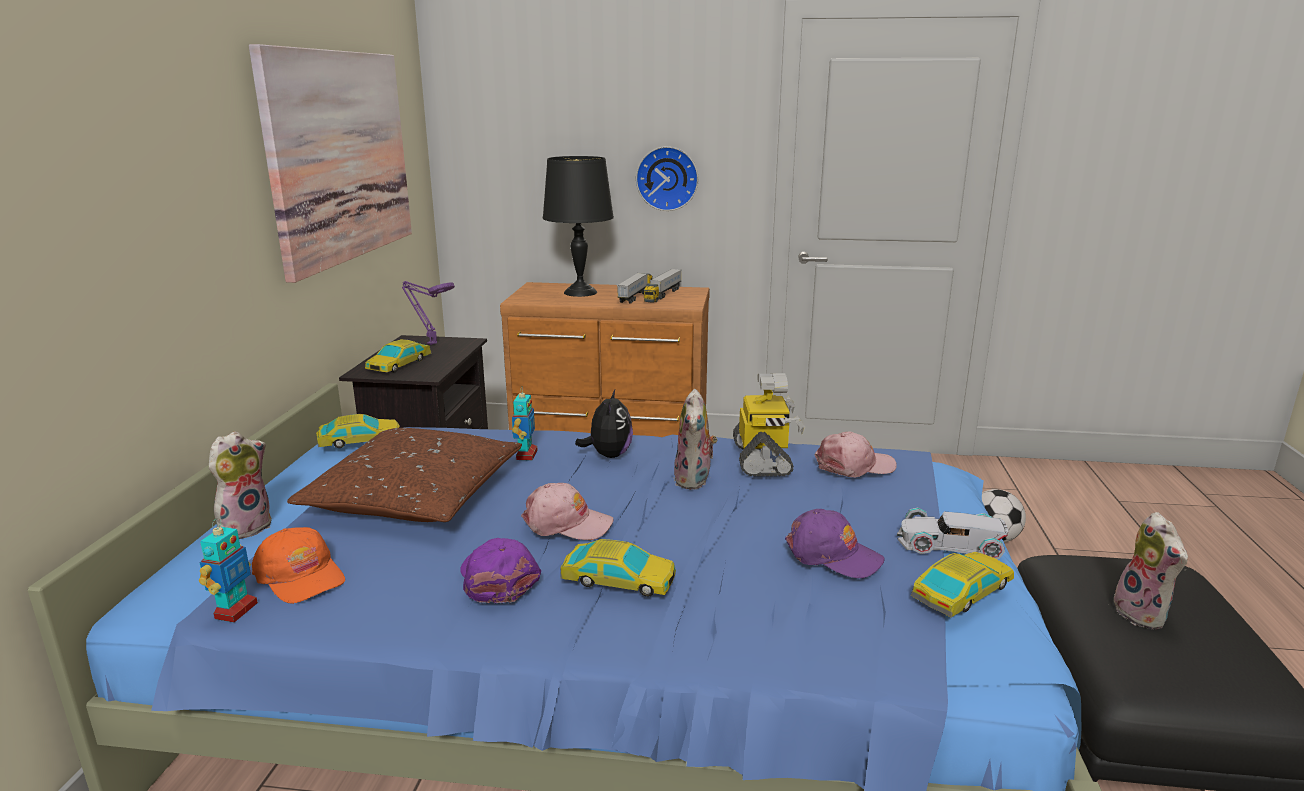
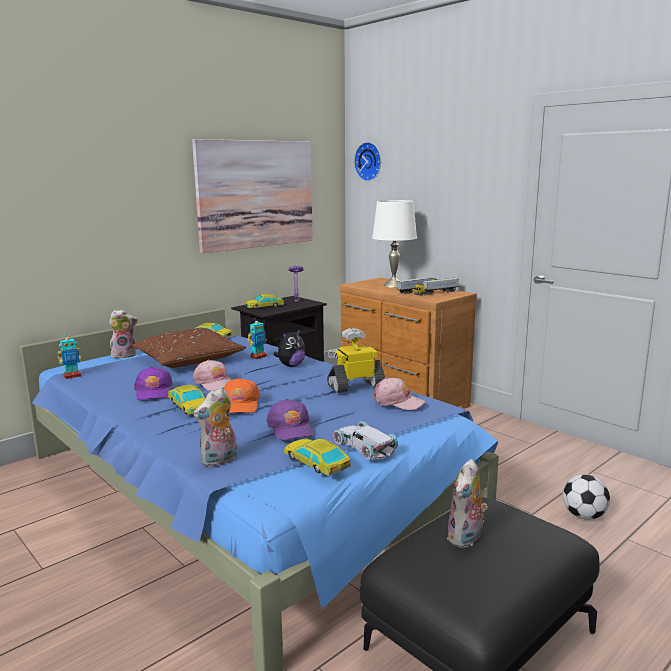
camera: 40 degrees right, 5 degrees down
(301, 576) = (106, 372): orange cap -> orange cap (240, 404)
(498, 578) = (153, 391): purple cap -> purple cap turned 150 degrees clockwise
(581, 292) = (394, 285): black table lamp -> white table lamp
(667, 178) = (459, 217): wall clock -> wall clock (369, 161)
(695, 480) = (305, 385): plush toy -> plush toy (219, 461)
(763, 459) = (355, 386): toy robot -> toy robot turned 150 degrees counterclockwise
(962, 592) = (316, 462): toy car -> toy car turned 135 degrees counterclockwise

